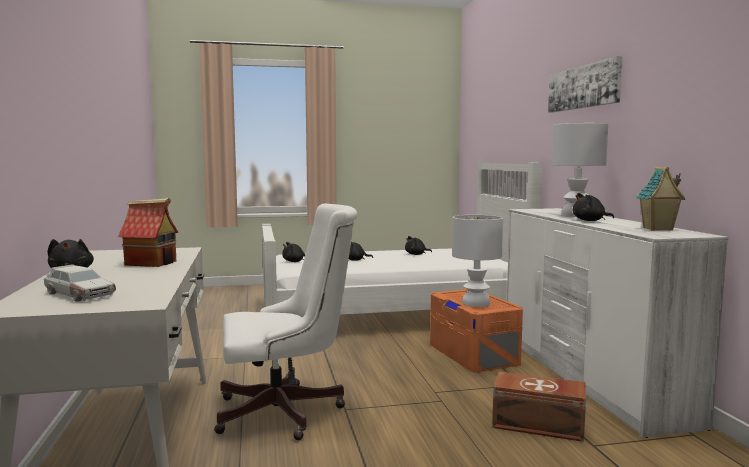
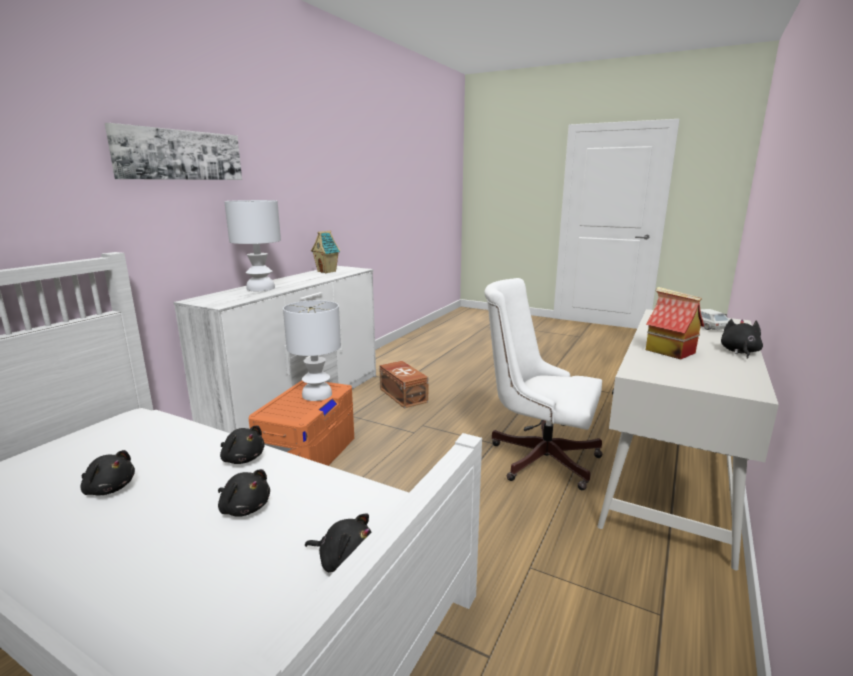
camera: 140 degrees left, 10 degrees up
(590, 221) = (301, 282): black plush toy -> black plush toy (242, 458)

